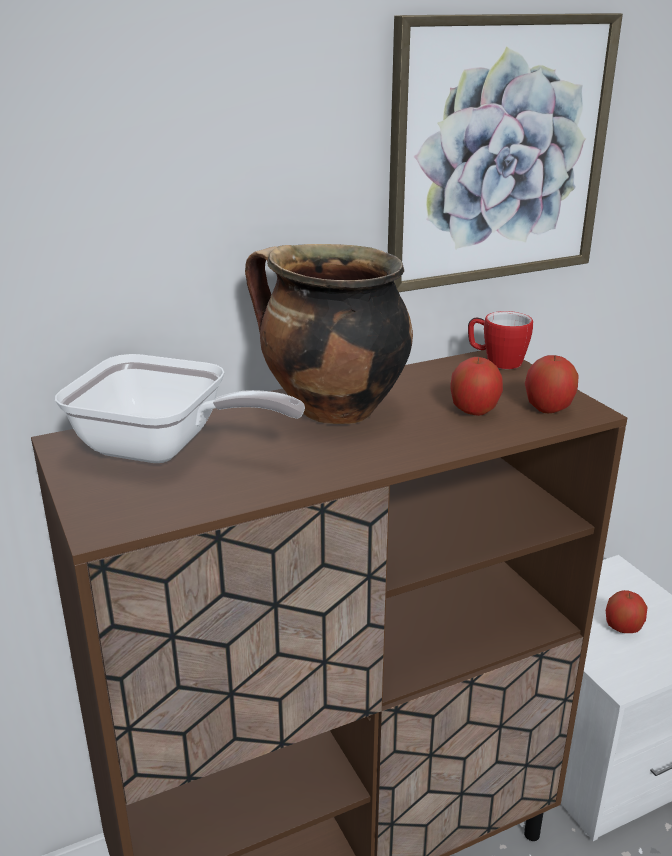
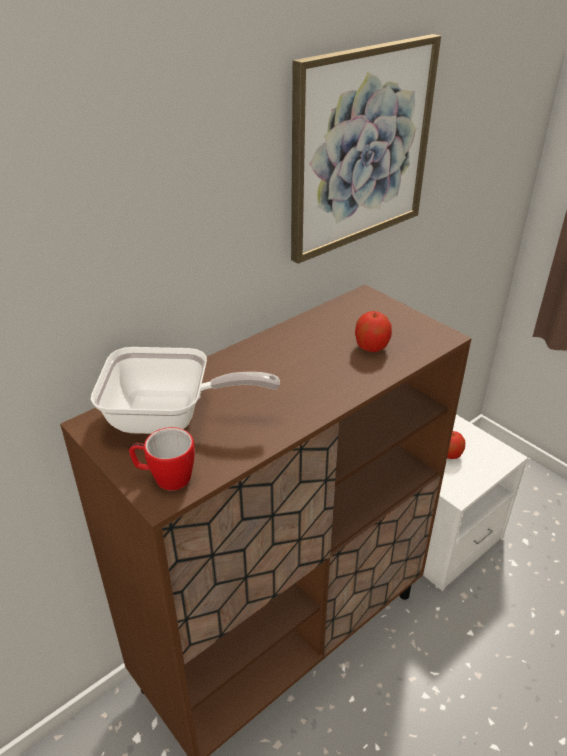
camera: 15 degrees left, 10 degrees up
(331, 410) = (273, 362): cooking pot -> none
(496, 362) = (368, 300): mug -> mug (165, 478)
(548, 408) = (419, 338): apple -> none

